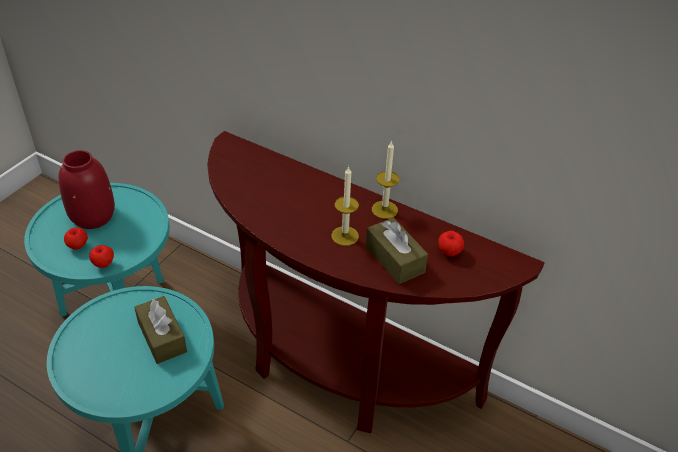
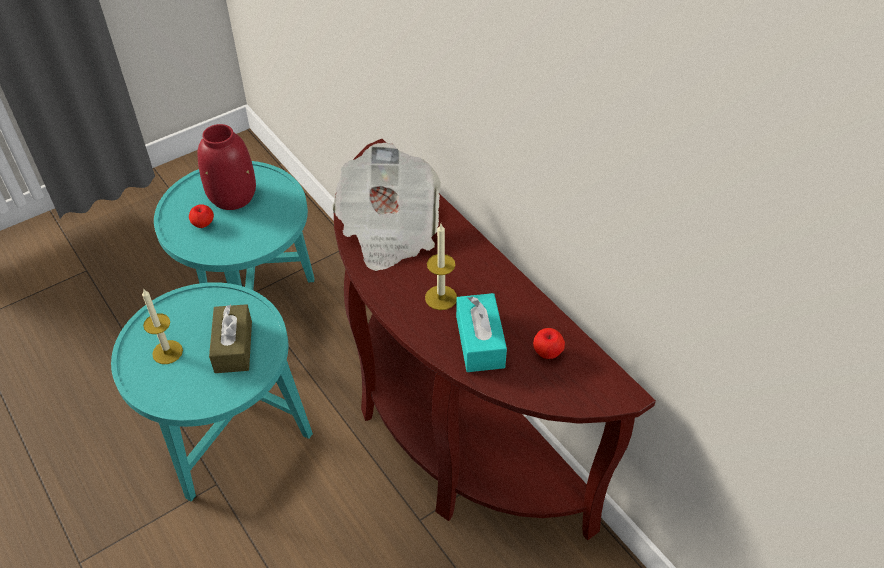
camera: 25 degrees right, 5 degrees up
(103, 264) = (217, 251): apple -> none
(272, 197) = (388, 229): none -> newspaper
(384, 209) = (503, 280): candle -> candle (167, 352)
(394, 259) = (480, 341): brown tissue box -> turquoise tissue box

